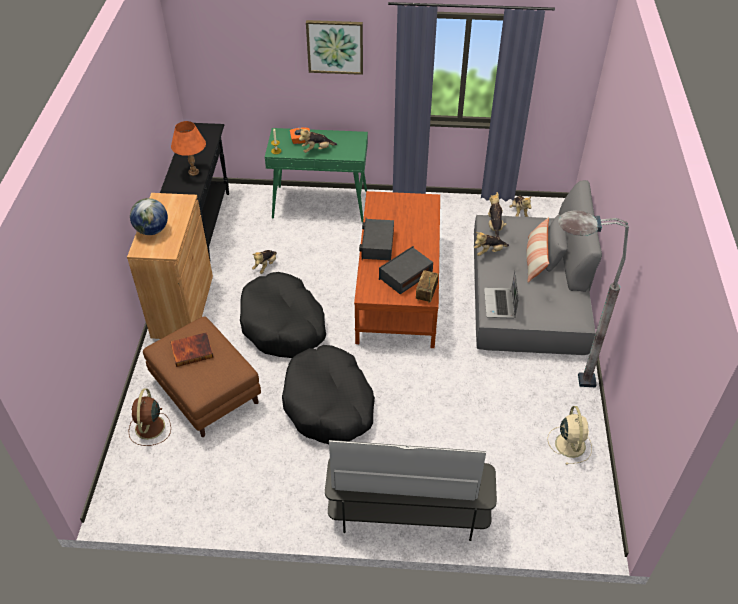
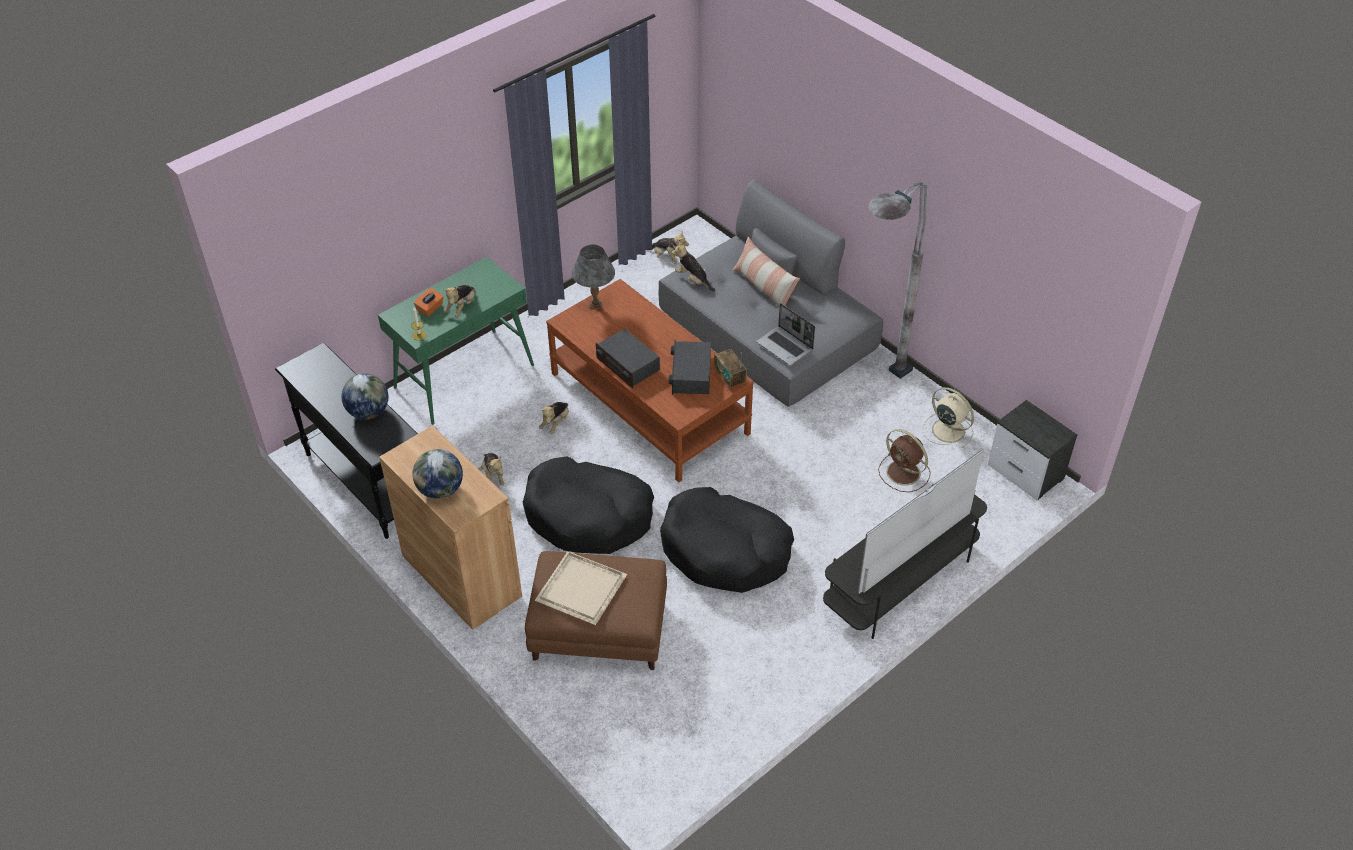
camera: 45 degrees left, 0 degrees up
(149, 428) = (592, 704): brown fan -> brown fan (904, 473)
(192, 350) = (580, 587): book -> beige tray
(193, 172) = (368, 412): orange table lamp -> globe
(335, 46) = (434, 172): picture -> none
(405, 199) = (595, 305): none -> grey table lamp
(489, 252) = (717, 307): plush toy -> plush toy (555, 423)
(592, 518) = (1026, 473): none -> nightstand

